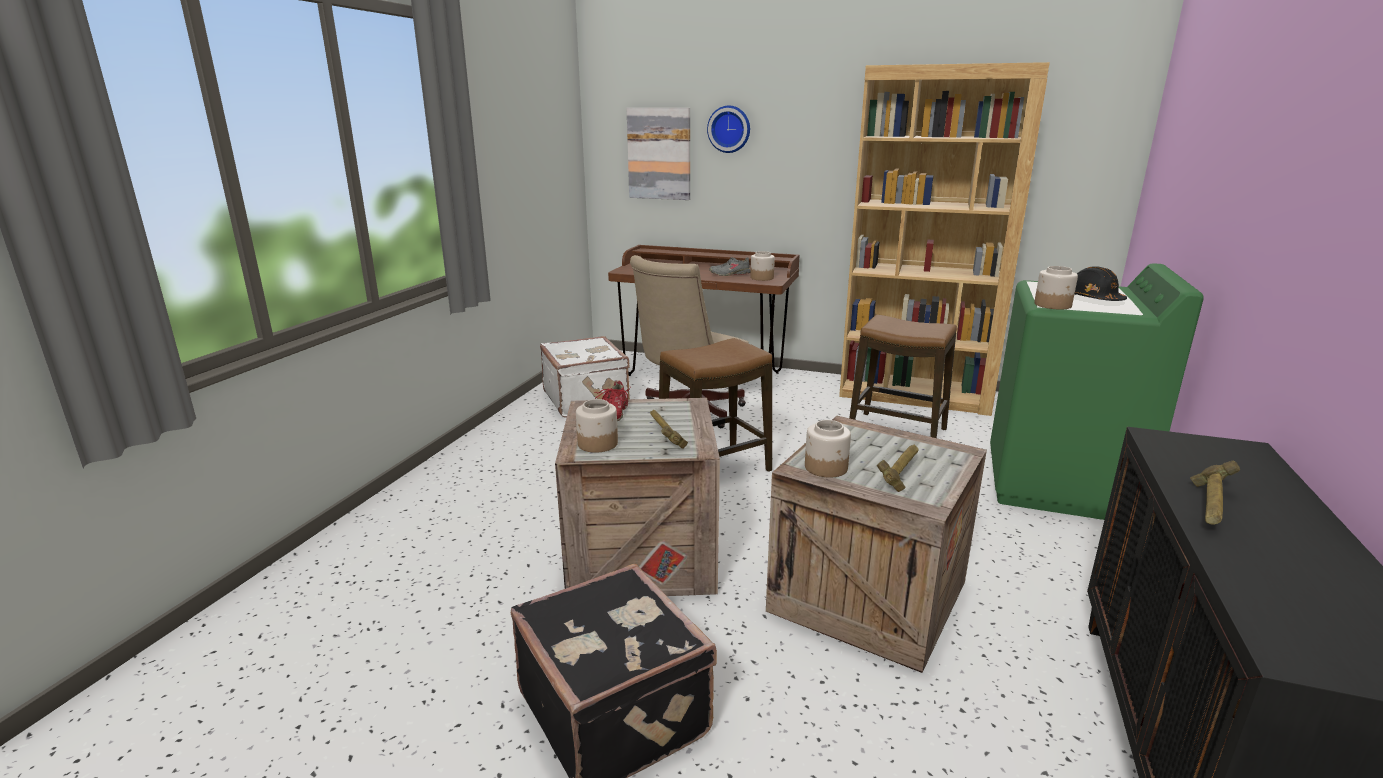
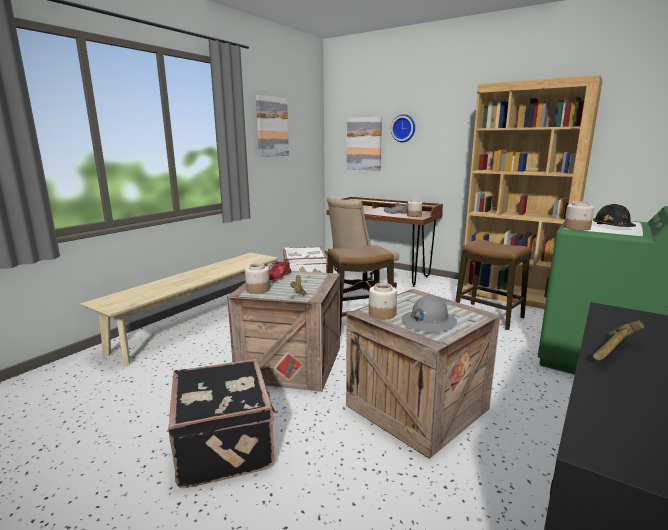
camera: 15 degrees right, 5 degrees down
(442, 500) = (200, 323): none -> beige bench
(508, 129) = (272, 127): none -> picture
(901, 474) = (428, 322): hammer -> grey hard hat

